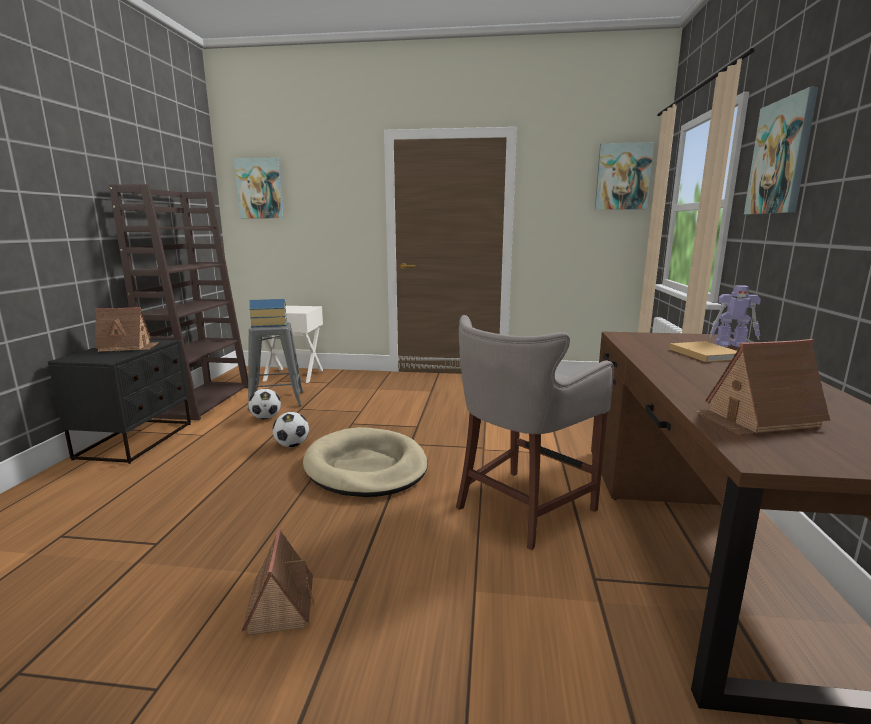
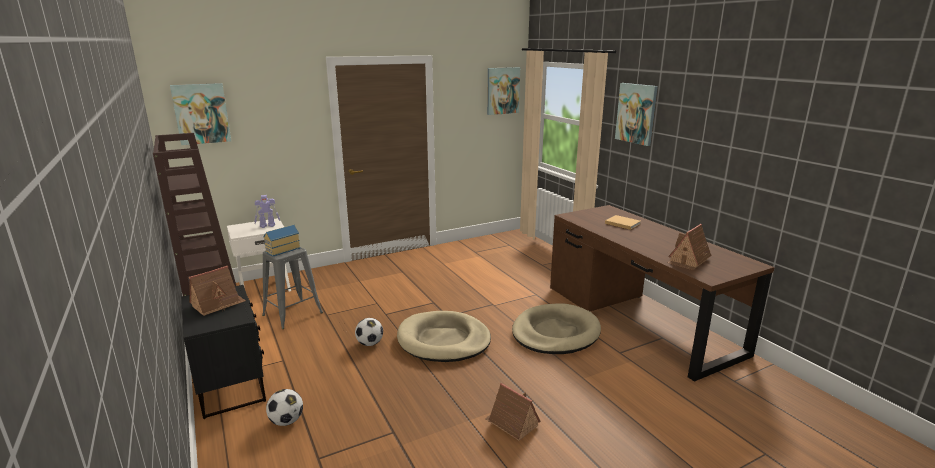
camera: 35 degrees left, 5 degrees up
(266, 418) = (311, 331): football -> football (286, 421)
(521, 509) = (555, 333): grey stool -> beige dog bed
(731, 345) = (623, 213): toy robot -> toy robot (268, 225)

